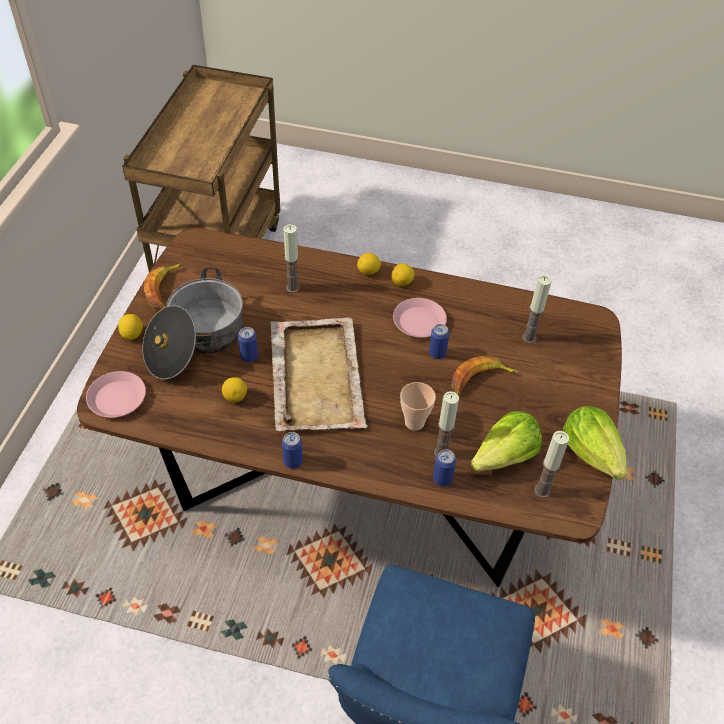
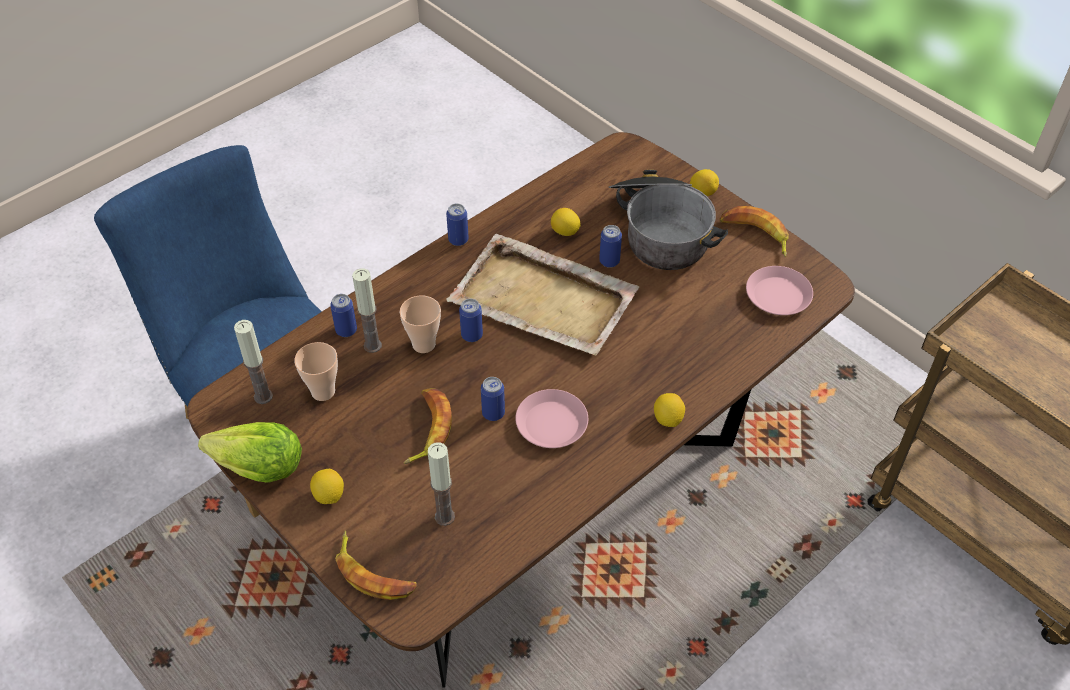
camera: 125 degrees right, 0 degrees up
(117, 398) = (626, 159): pink plate -> pink plate (778, 295)
(292, 288) = (688, 337): candle -> none
(383, 399) = (472, 335): none -> can
(402, 282) = (626, 442): lemon -> lemon (329, 495)
(505, 456) = (323, 391): lettuce -> cup
(593, 349) = (374, 573): none -> banana

